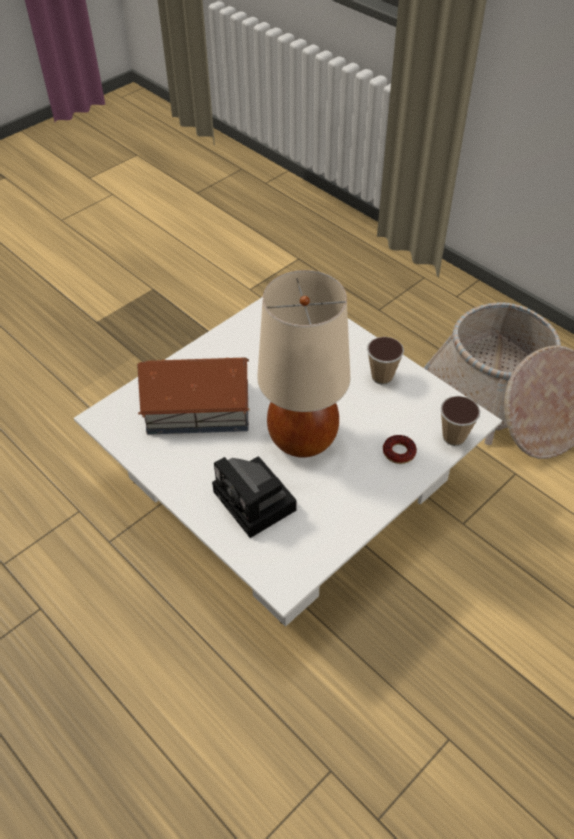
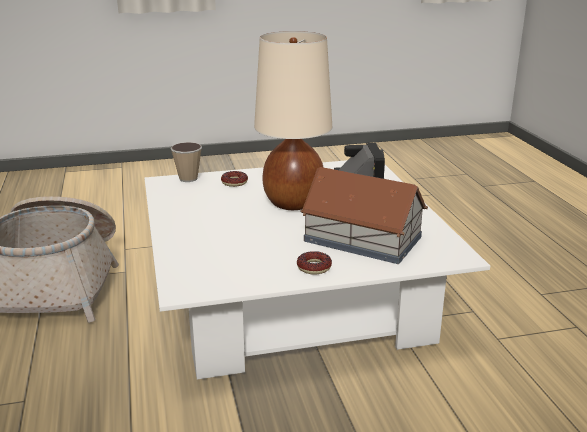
camera: 150 degrees left, 25 degrees down
(216, 354) = (314, 267): none -> donut
(382, 376) = (187, 214): cup -> none

